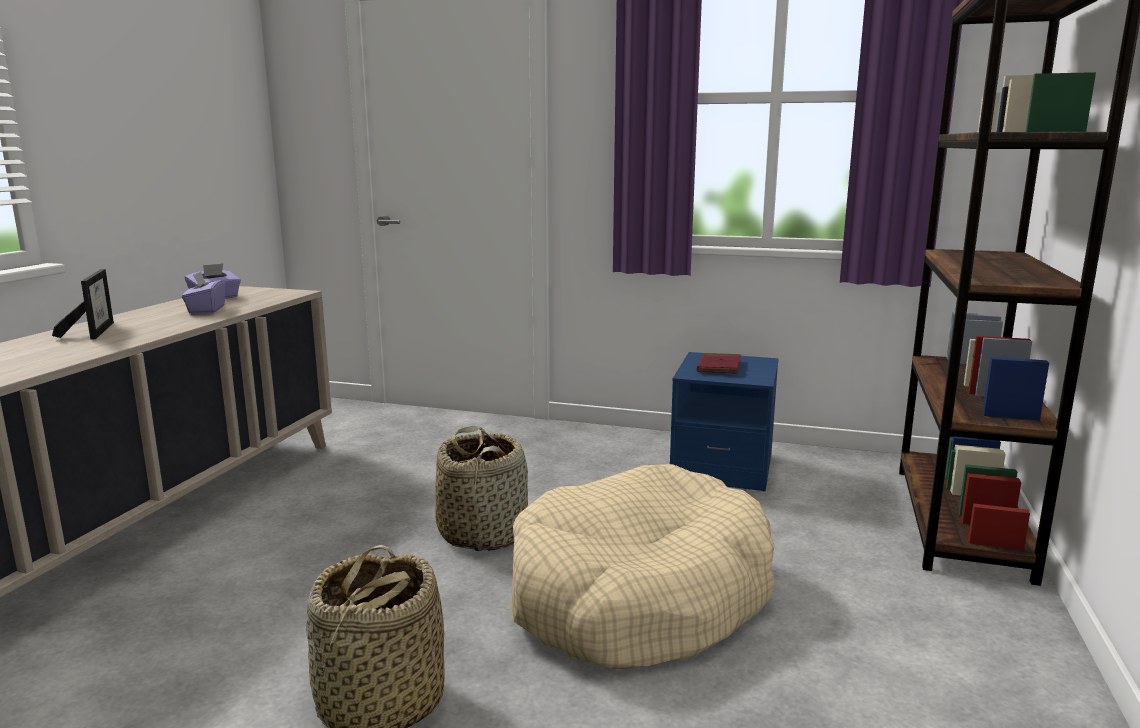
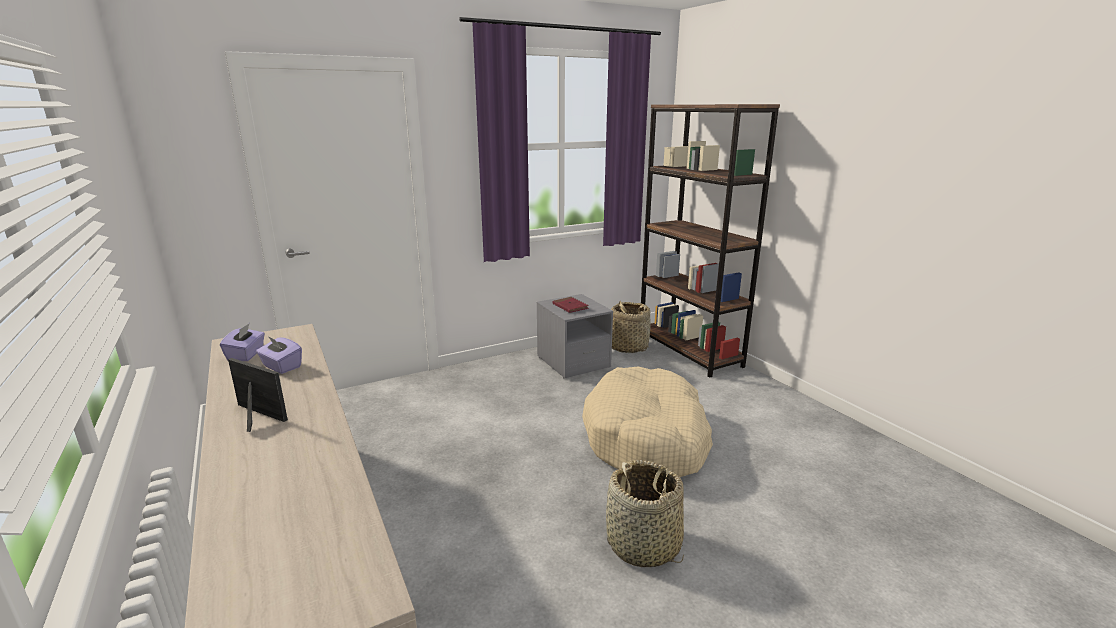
camera: 45 degrees left, 5 degrees up
(483, 533) = (532, 446): basket -> basket (627, 347)
(722, 467) = (573, 362): blue nightstand -> grey nightstand

